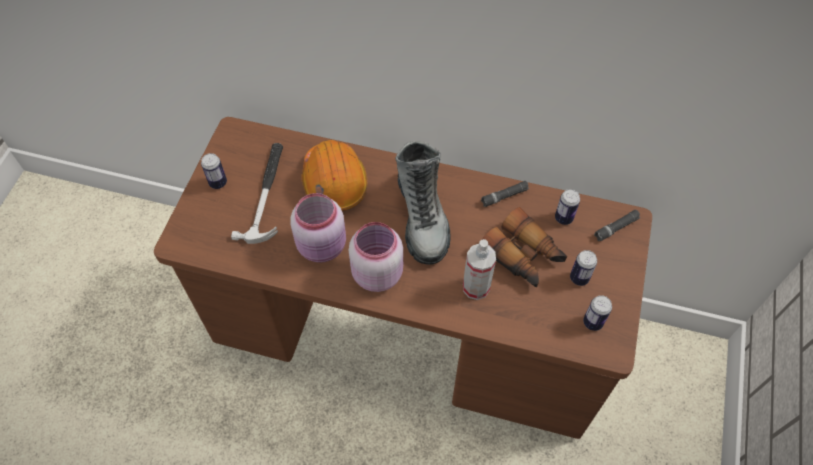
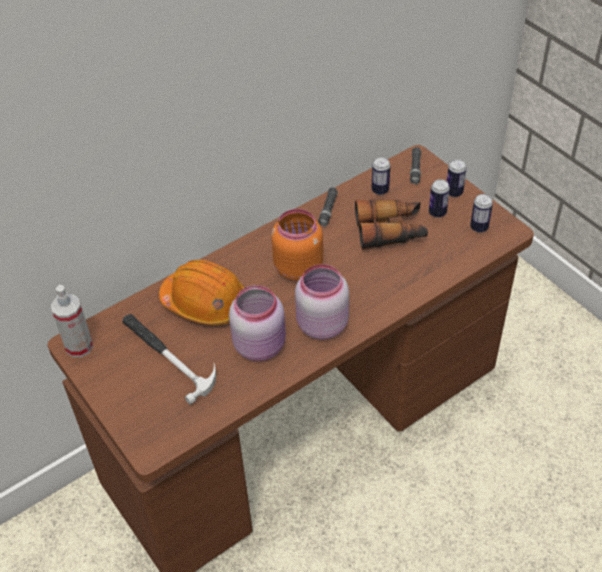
camera: 50 degrees left, 10 degrees down
(218, 183) = (117, 384): can -> can (454, 192)
(422, 217) = (297, 267): boot -> orange jar
(476, 287) = (391, 273): spray bottle -> spray bottle (79, 346)

